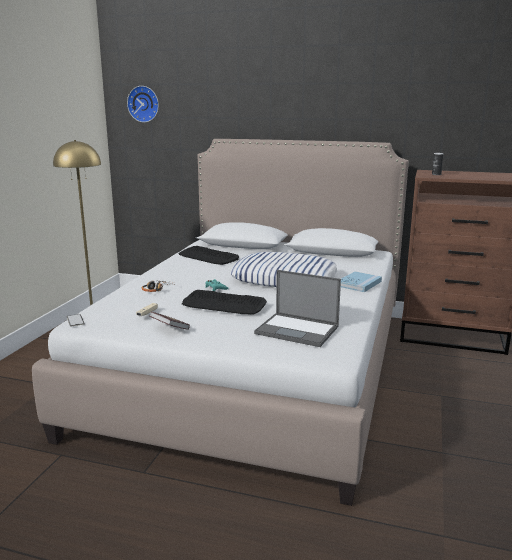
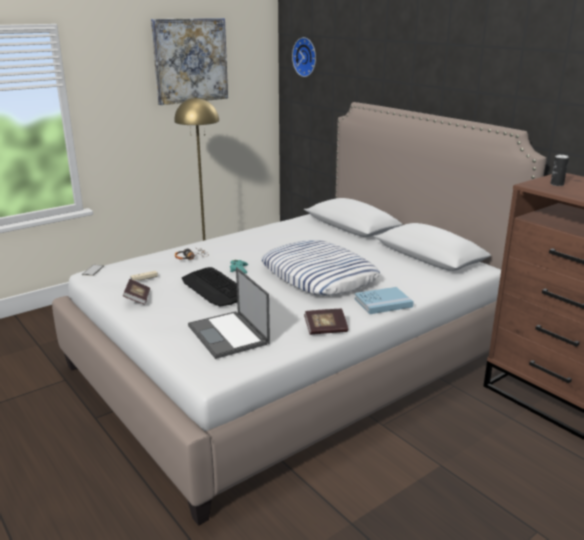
camera: 35 degrees right, 5 degrees up
(43, 107) = (190, 60): none -> picture
(208, 256) = (293, 233): keyboard -> none
(355, 308) = (325, 329): none -> book

